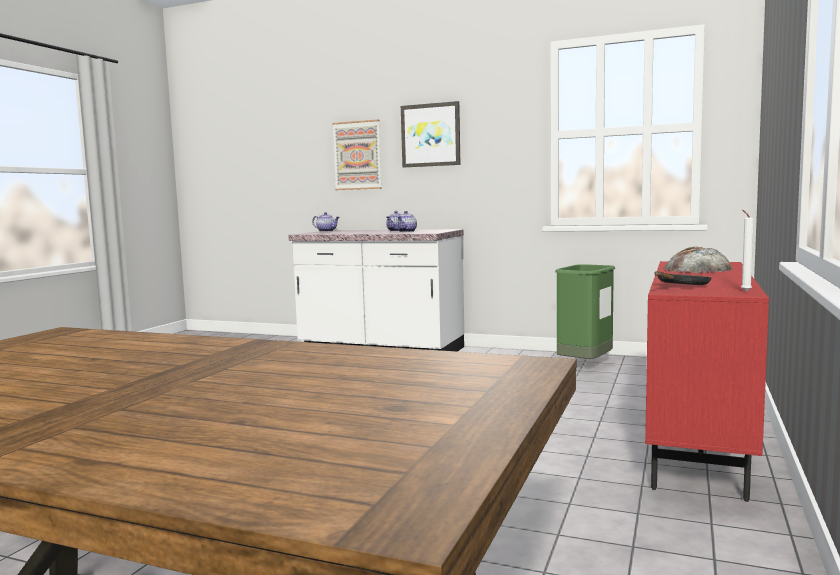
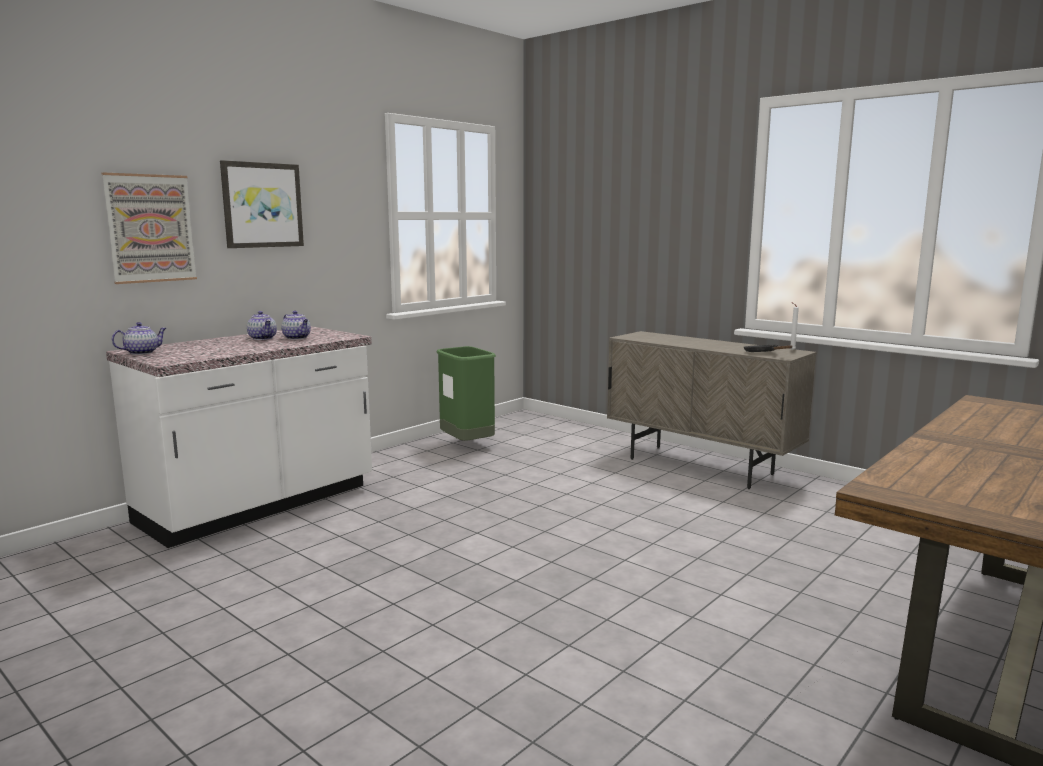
camera: 70 degrees left, 5 degrees up
(697, 268) = (672, 340): bread -> none
(697, 456) = (700, 467): red cabinet -> beige cabinet

